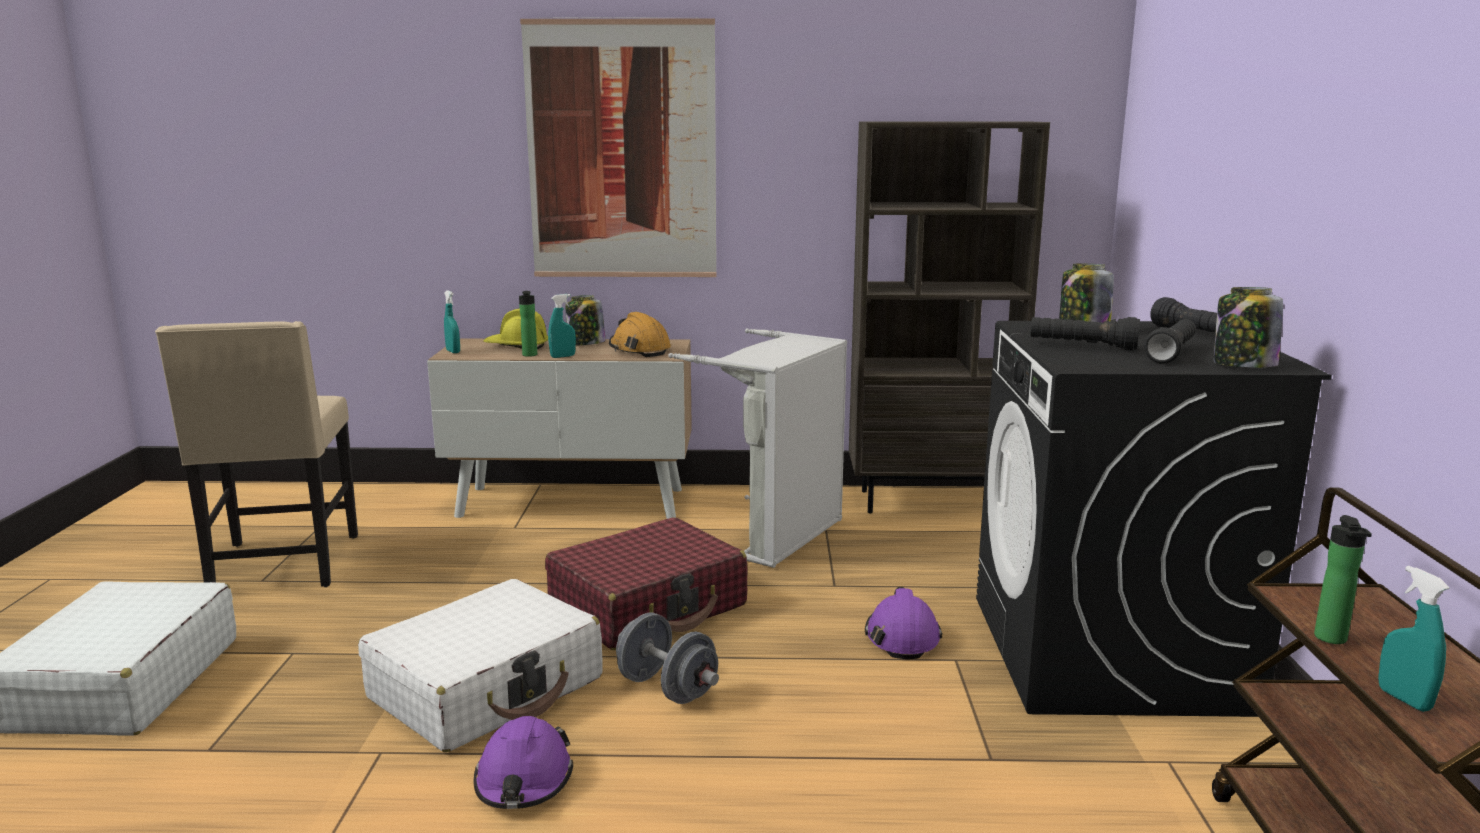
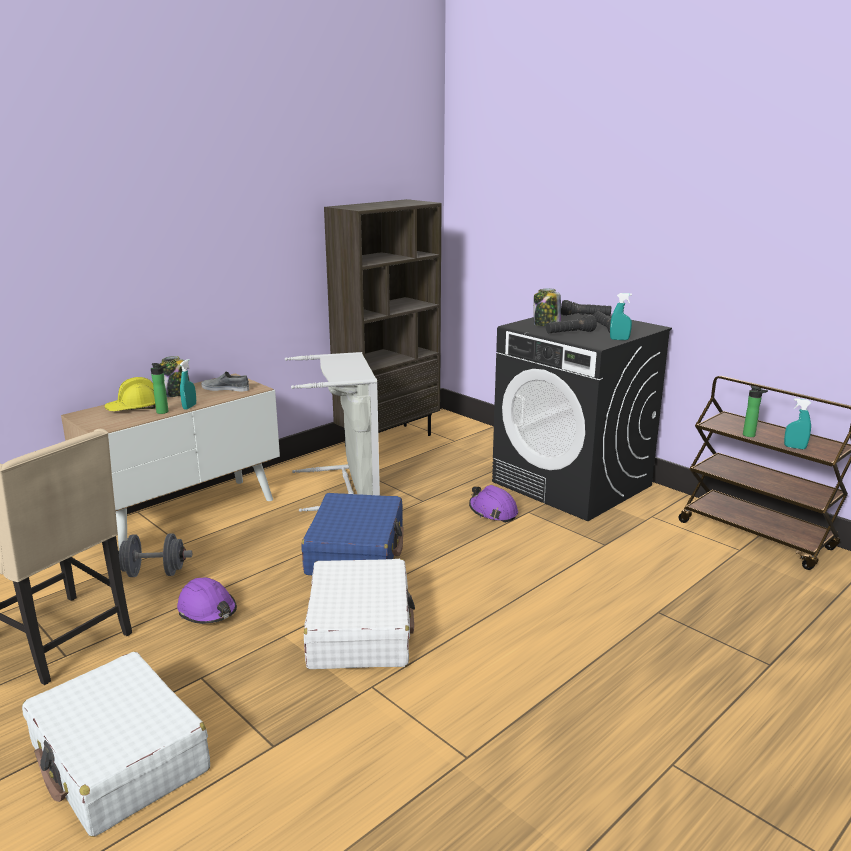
camera: 45 degrees left, 5 degrees up
(453, 351) = (95, 425): turquoise spray bottle -> turquoise spray bottle (619, 339)
(524, 781) = (464, 655): purple hard hat -> purple hard hat (207, 611)
(621, 151) = (174, 242): picture -> none
(639, 349) = (225, 388): orange hard hat -> grey shoe
(649, 606) = (356, 551): red suitcase -> blue suitcase
(667, 688) = (443, 583): grey dumbbell -> grey dumbbell (154, 573)
(1243, 365) = (640, 330): jar -> none

